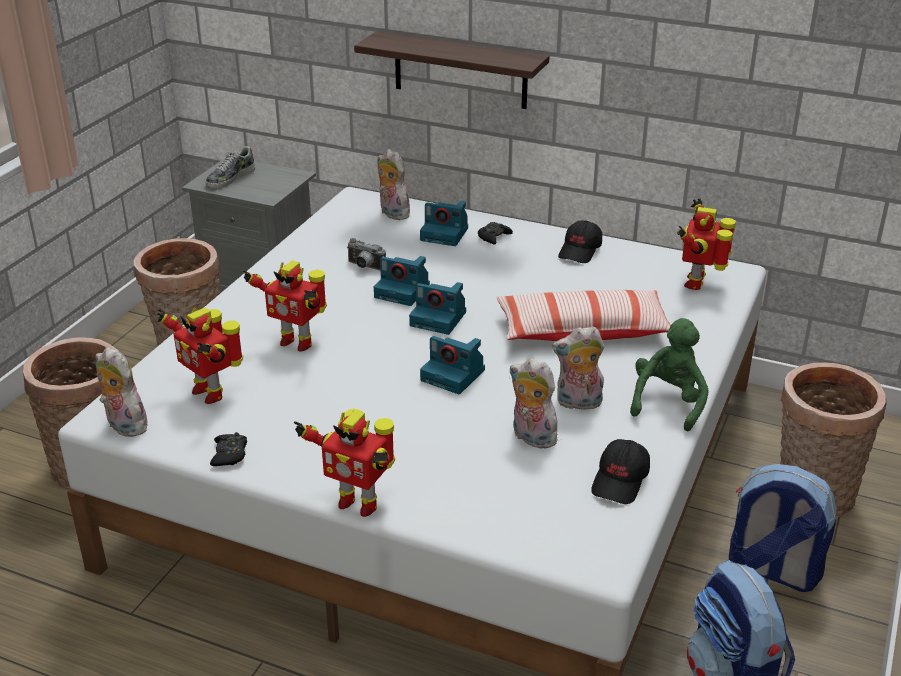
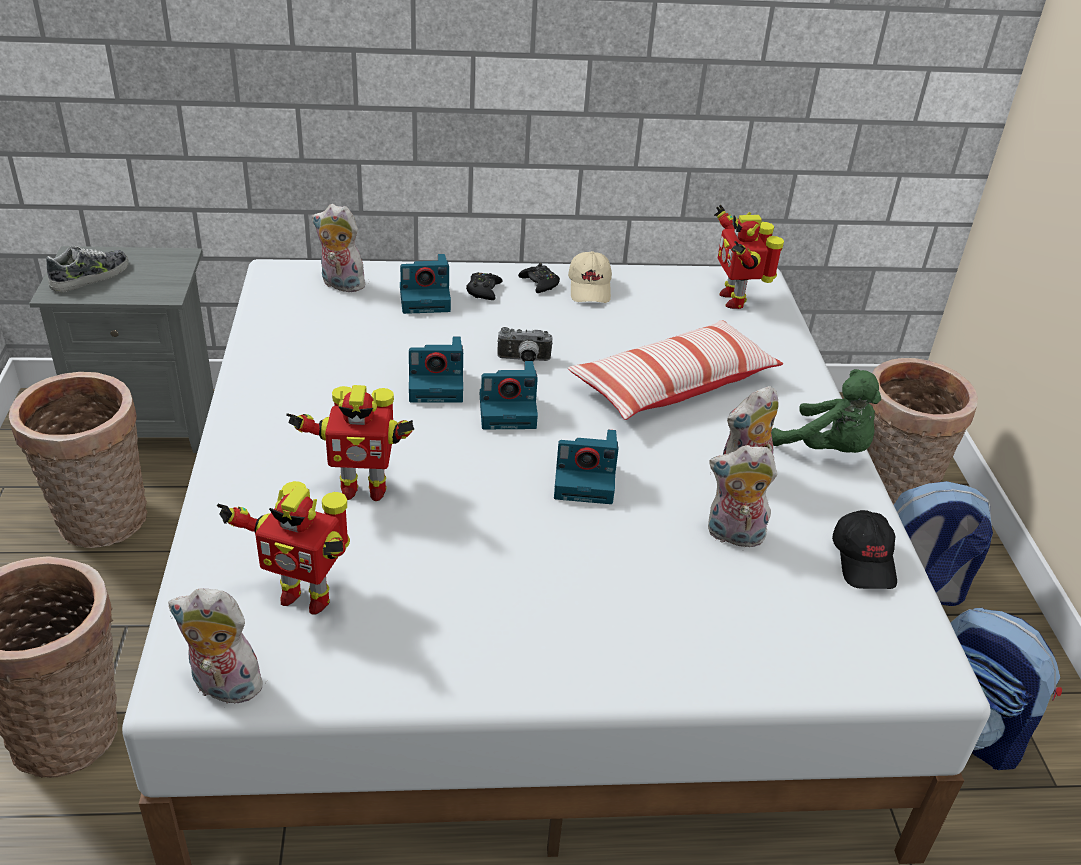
camera: 30 degrees left, 5 degrees up
(229, 454) = (406, 680): black game controller -> black game controller (539, 283)
(230, 178) = (91, 277): shoe -> shoe turned 150 degrees counterclockwise
(358, 502) = (619, 692): toy robot -> none
(364, 267) = (364, 363): camera -> camera (524, 360)
(460, 70) = (403, 89): shelf -> none
(580, 251) = (590, 288): black cap -> beige cap
(668, 402) = (827, 449): green plush toy -> green plush toy turned 135 degrees clockwise

